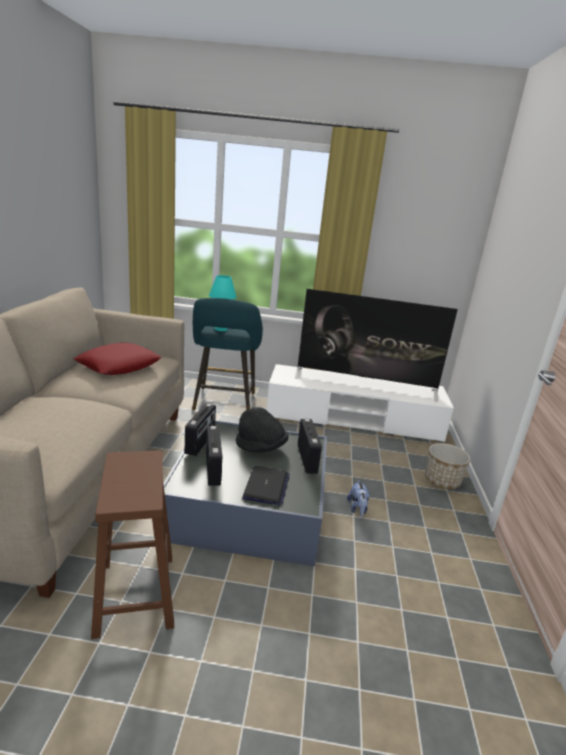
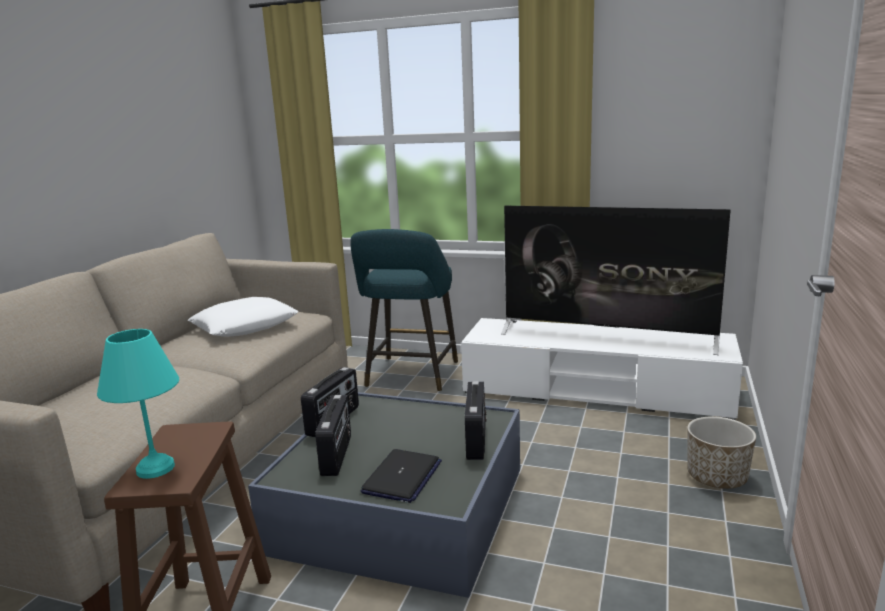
camera: 15 degrees right, 5 degrees down
(119, 365) = (245, 326): red pillow -> white pillow
(221, 329) = (393, 272): turquoise table lamp -> turquoise table lamp (156, 469)
(261, 448) = (416, 426): black hat -> none
(357, 509) = (563, 517): plush toy -> none

